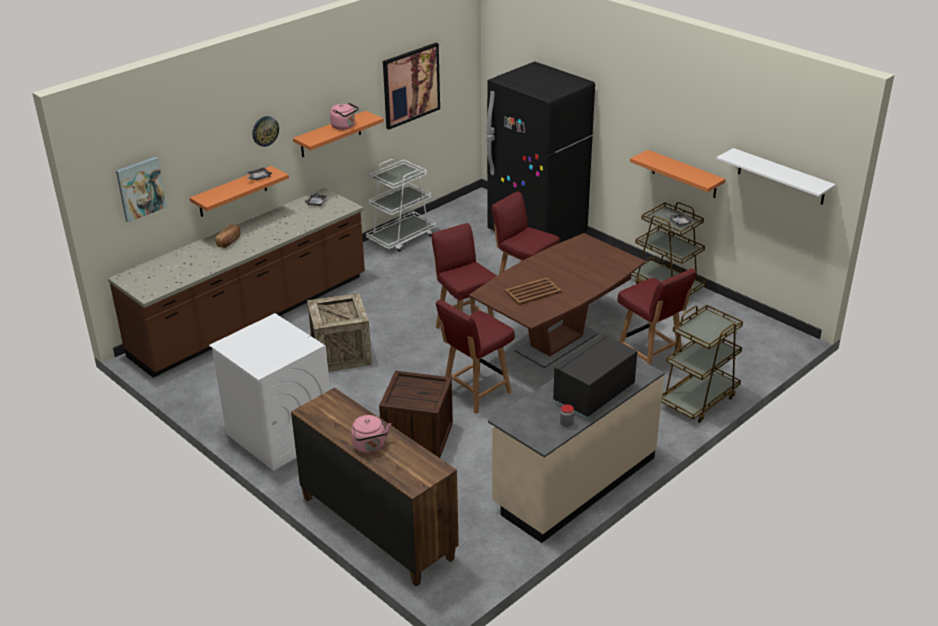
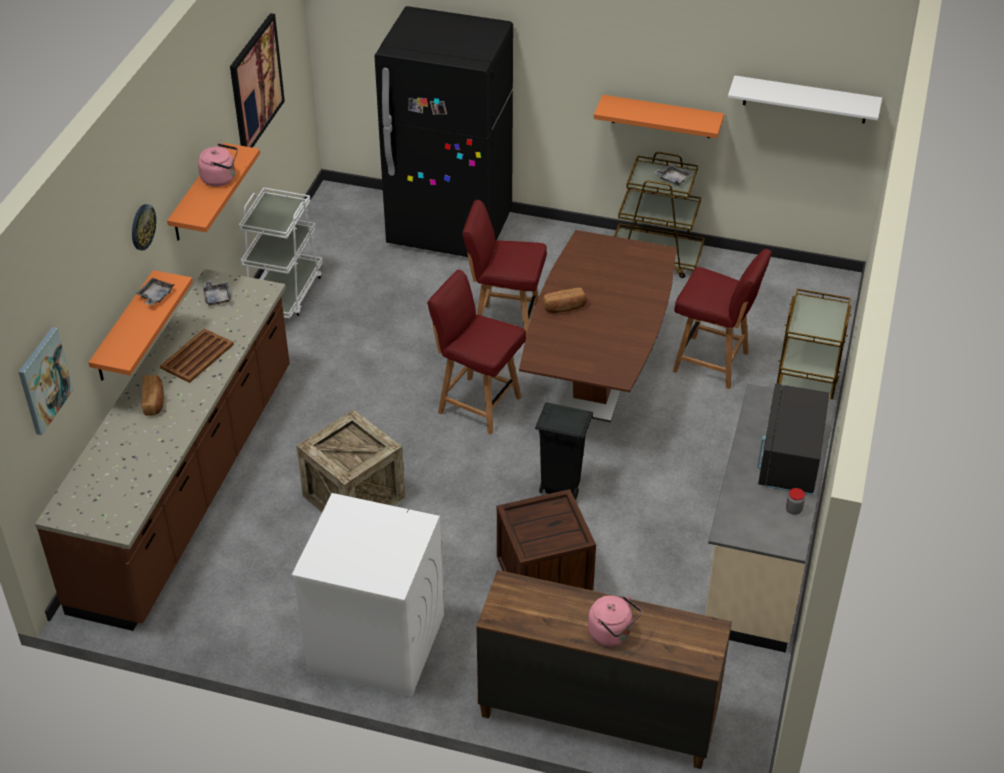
camera: 30 degrees left, 10 degrees up
(475, 393) = (560, 488): red chair -> black trash can
(532, 271) = (564, 308): none -> bread
(532, 292) = (589, 338): brown tray -> brown tray (196, 356)

